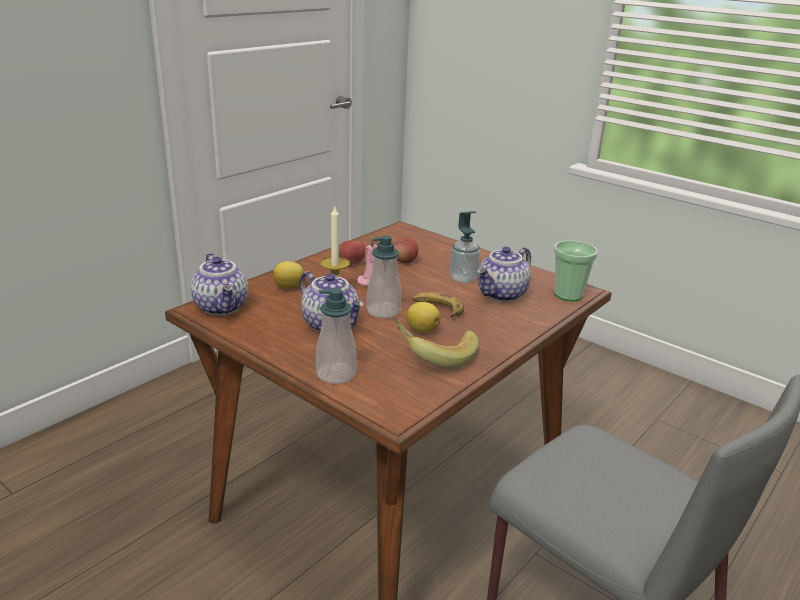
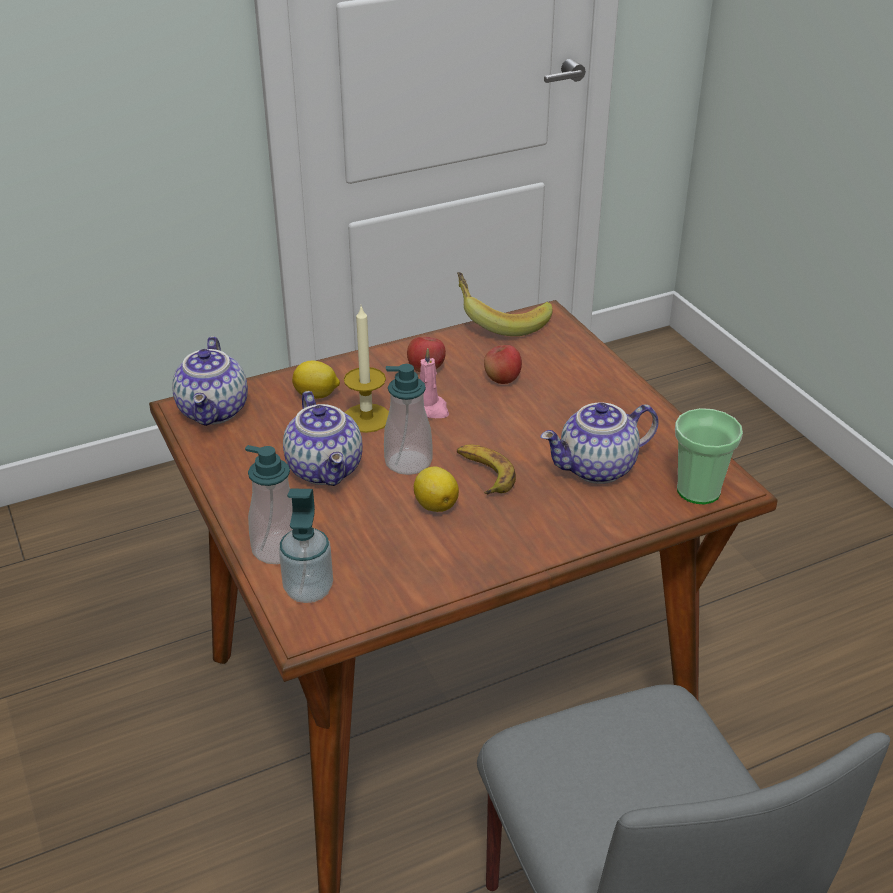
camera: 25 degrees right, 10 degrees up
(434, 355) = (421, 549): banana -> banana (500, 321)
(463, 278) = (562, 427): soap dispenser -> soap dispenser (308, 590)

